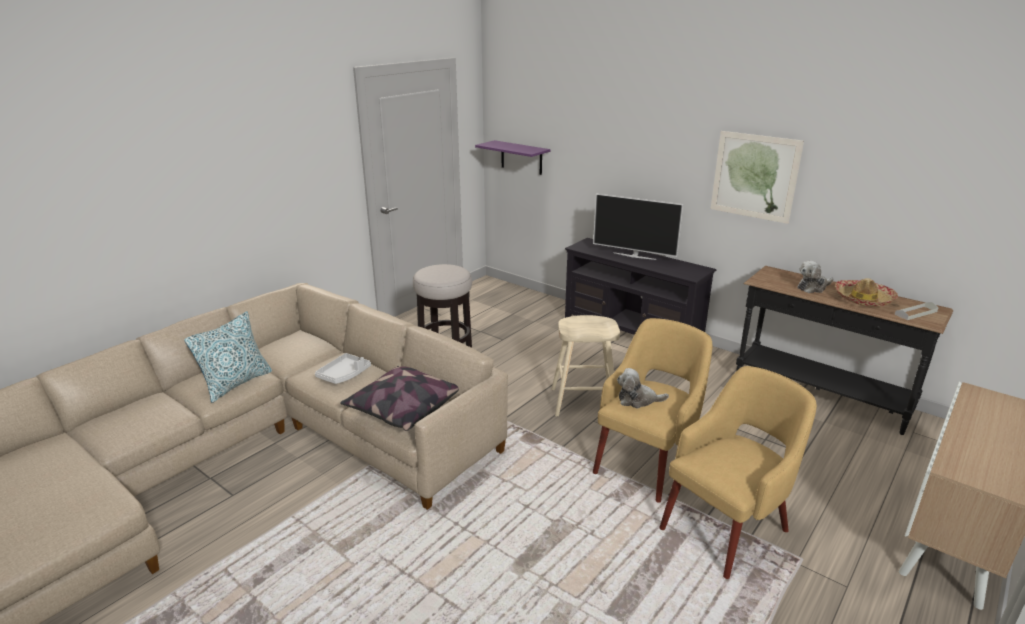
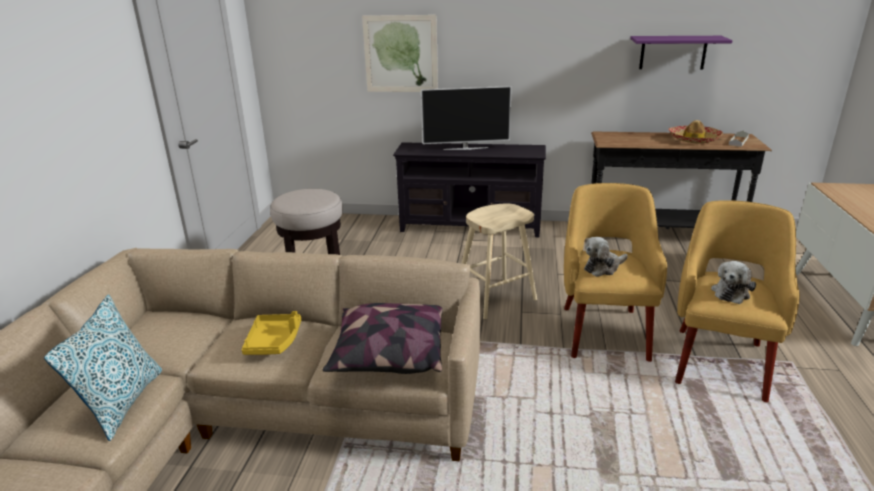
camera: 30 degrees left, 0 degrees up
(344, 375) = (274, 341): grey tray -> yellow tray
(521, 157) = (307, 69): purple shelf -> purple shelf (673, 52)
(754, 176) = (574, 48): picture -> picture (400, 54)
(813, 287) = (650, 139): plush toy -> plush toy (731, 292)

